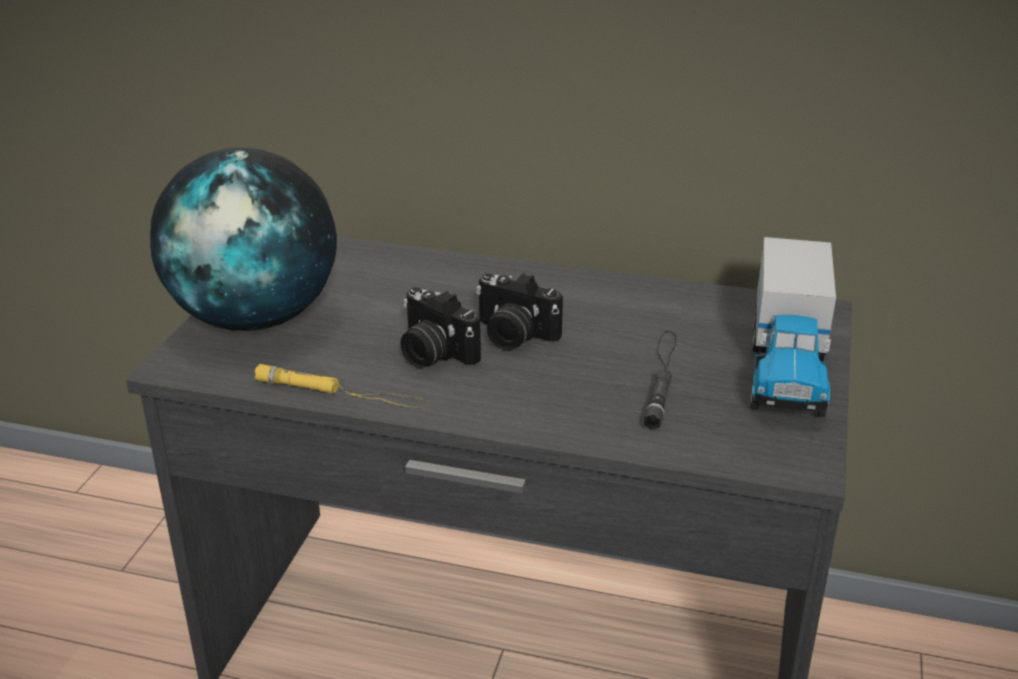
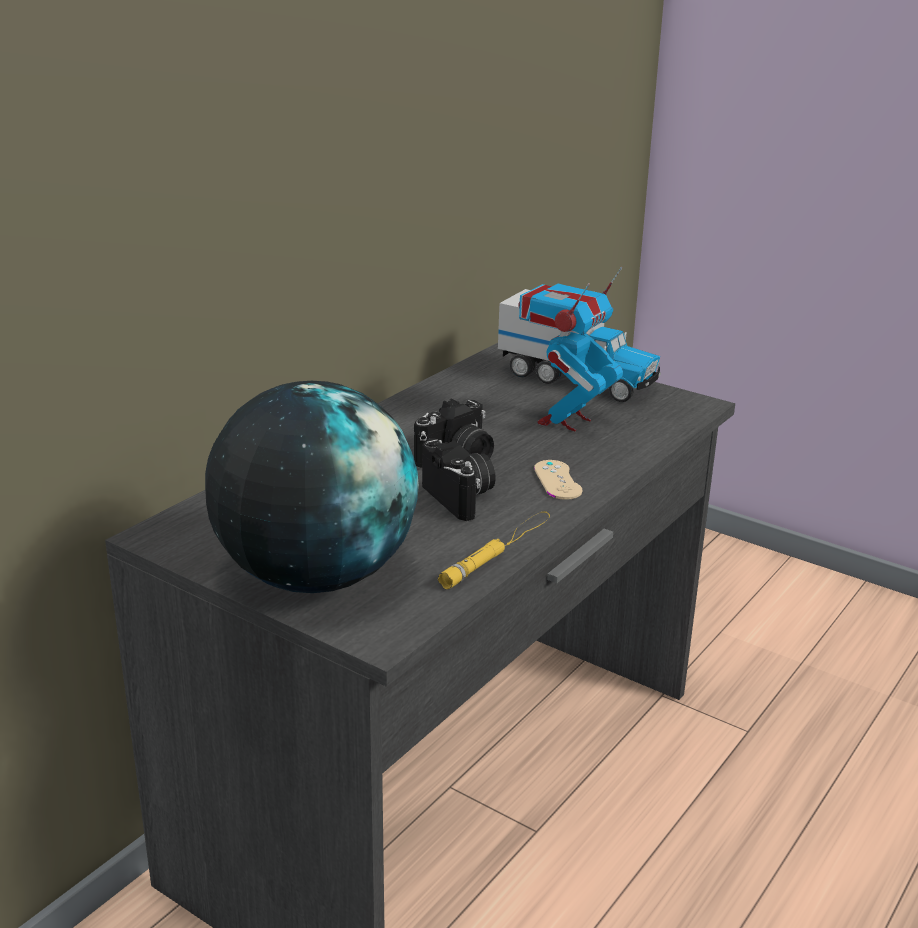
camera: 70 degrees left, 5 degrees down
(433, 353) = (461, 498): camera -> camera turned 90 degrees counterclockwise
(508, 399) = (557, 480): none -> beige game controller
(661, 378) = (564, 420): black flashlight -> toy robot

